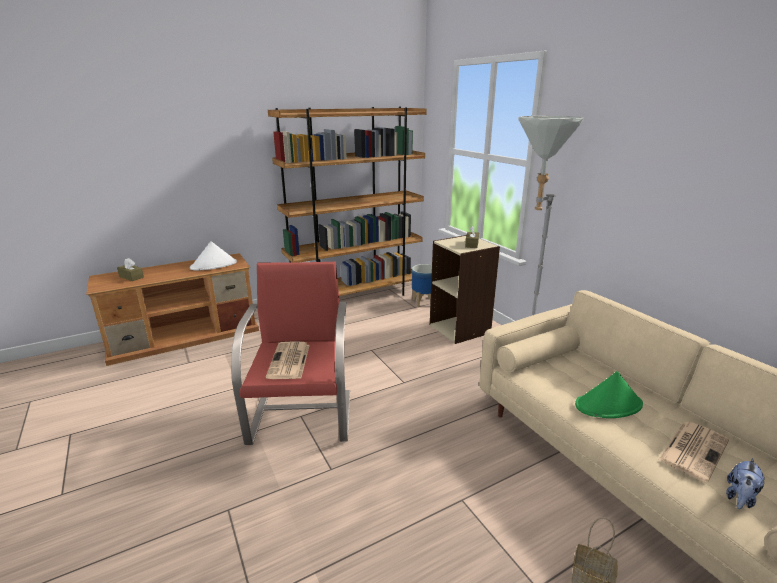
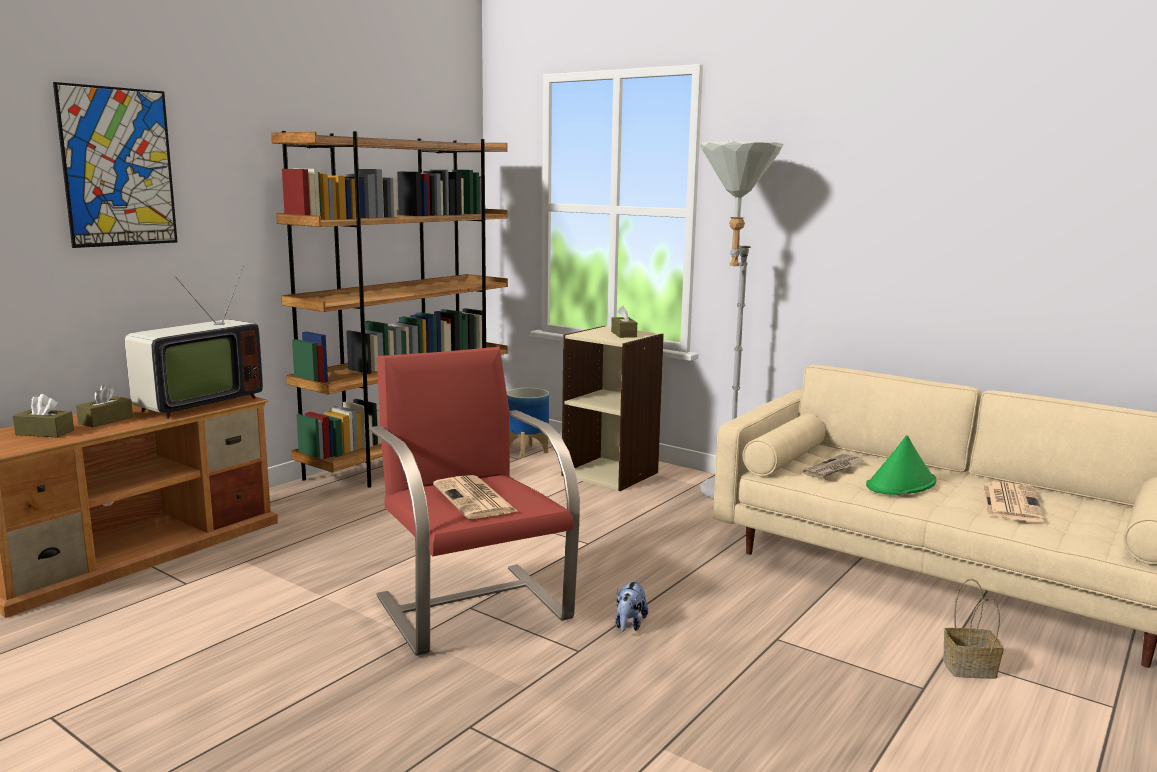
camera: 25 degrees left, 10 degrees down
(164, 272) = (106, 420): none -> brown tissue box
(175, 135) = (118, 167): none -> picture
(214, 265) = (194, 404): white hat -> television
(567, 376) = (834, 469): none -> newspaper
(739, 497) = (1076, 527): plush toy -> plush toy (629, 625)

